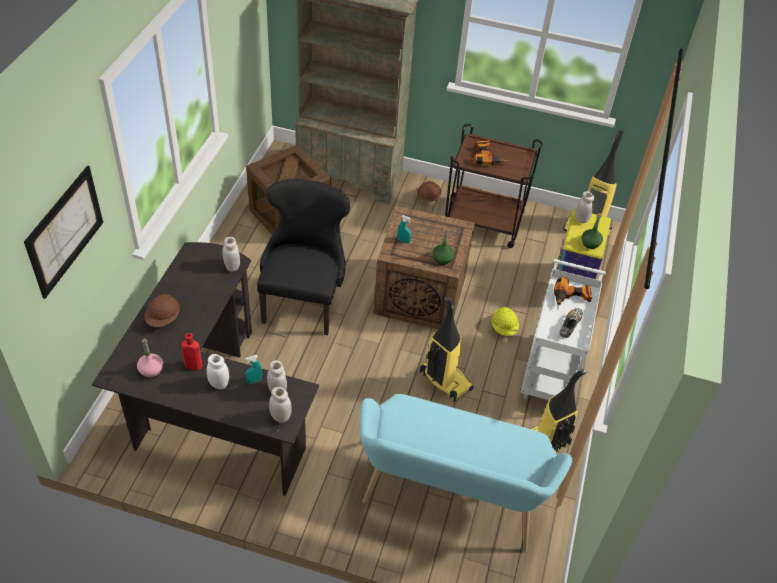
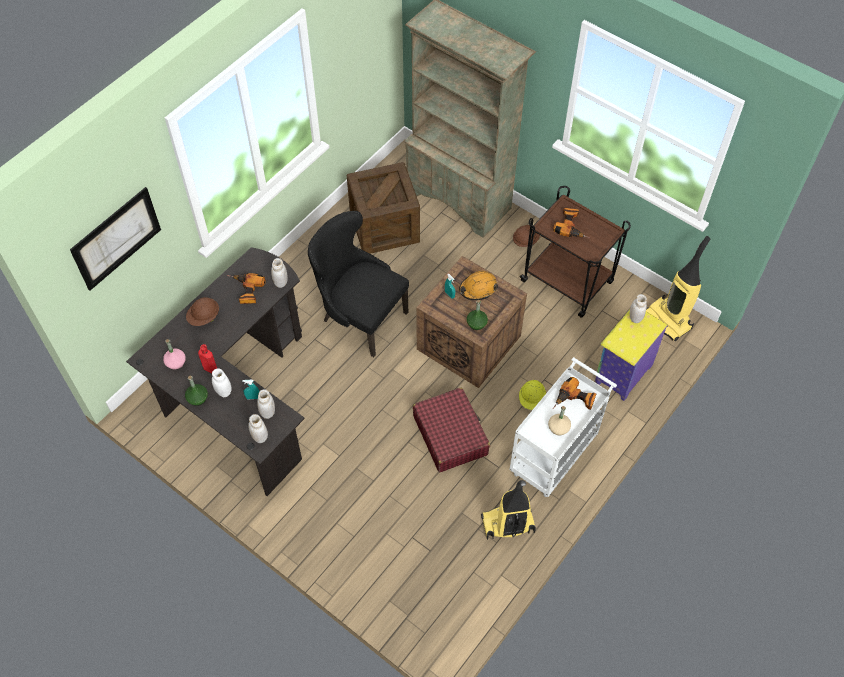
camera: 25 degrees right, 10 degrees up
(199, 283) = (246, 291): none -> power drill
(304, 300) = (360, 318): black chair -> black chair turned 90 degrees counterclockwise
(427, 229) = (478, 288): none -> orange hard hat
(444, 381) = (450, 435): vacuum cleaner -> red suitcase
(449, 500) = (402, 546): turquoise bench -> none
(570, 326) = (558, 428): shoe -> beige bottle
(590, 243) = (630, 346): green bottle -> green bottle (197, 398)

